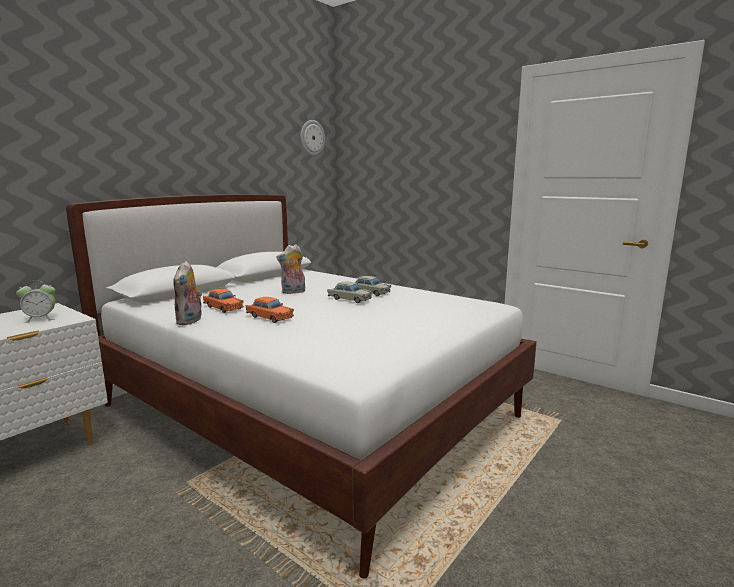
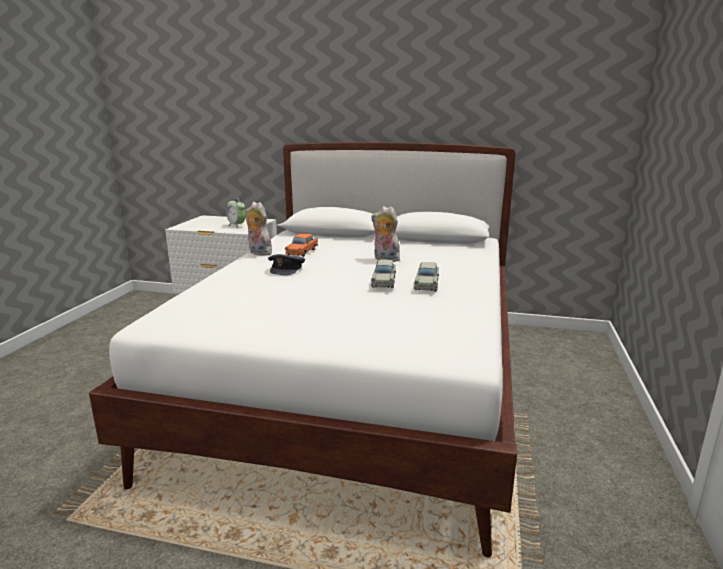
camera: 65 degrees right, 5 degrees up
(190, 321) = (258, 253): plush toy -> plush toy turned 60 degrees clockwise
(269, 317) = (287, 269): orange toy car -> grey cap
(312, 138) = (596, 68): wall clock -> none

